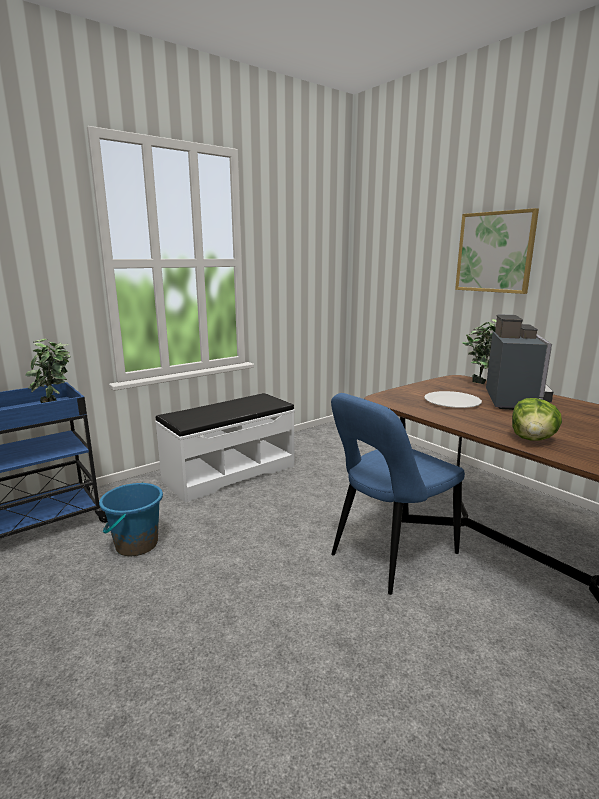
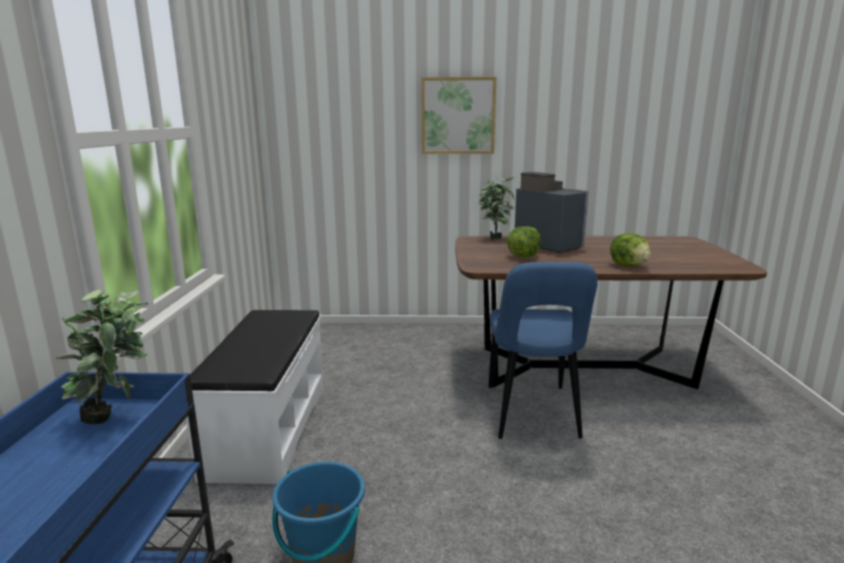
camera: 50 degrees left, 0 degrees up
(452, 401) = (523, 256): white plate -> lettuce

